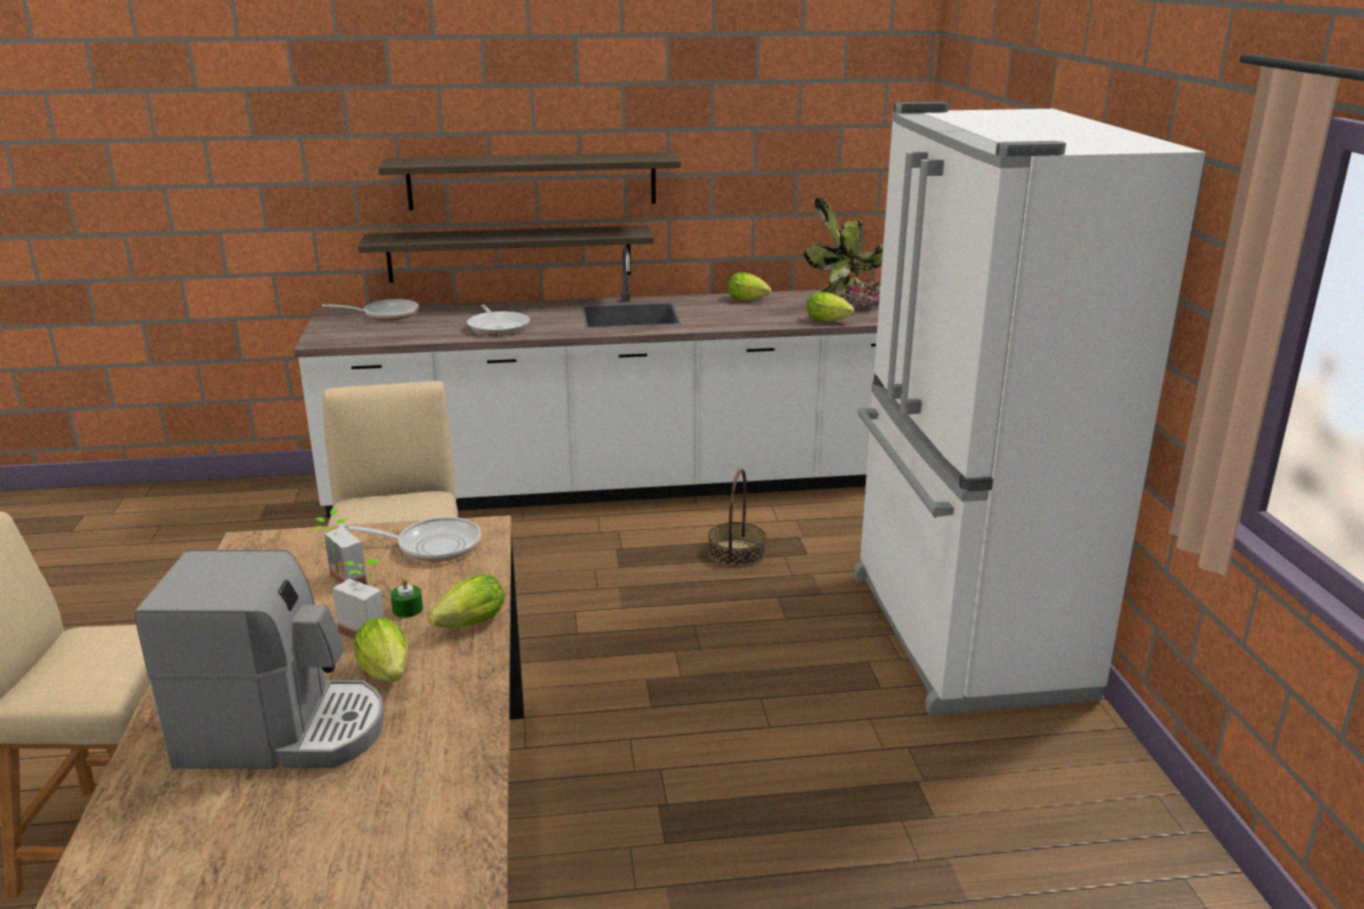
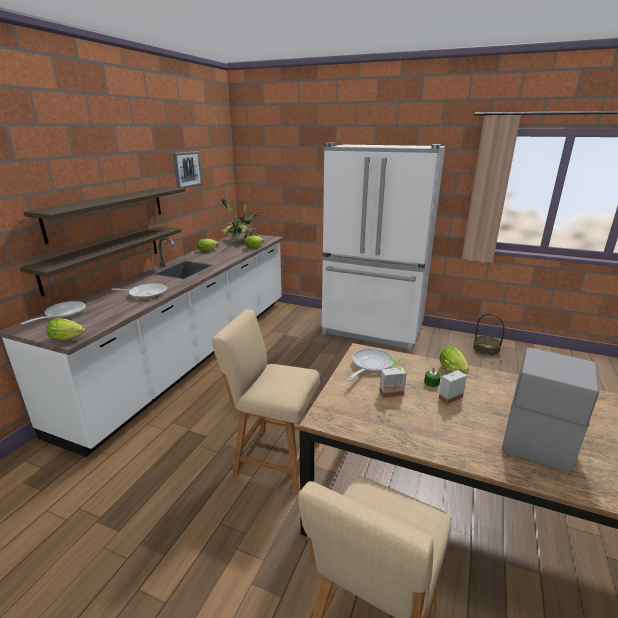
camera: 60 degrees left, 0 degrees up
(387, 675) = (492, 397): lettuce -> lettuce (69, 339)
(736, 553) = (281, 349): basket -> basket (486, 349)
(753, 124) = (187, 169): none -> picture

